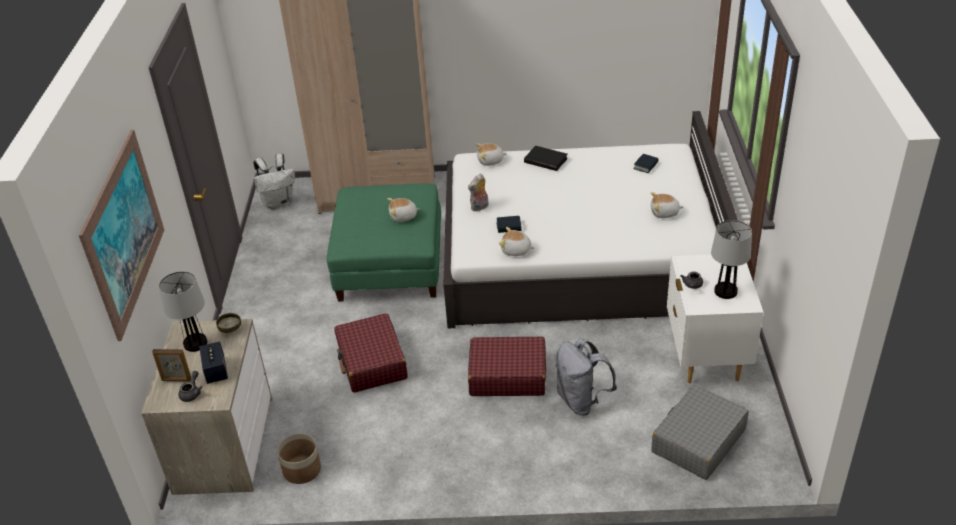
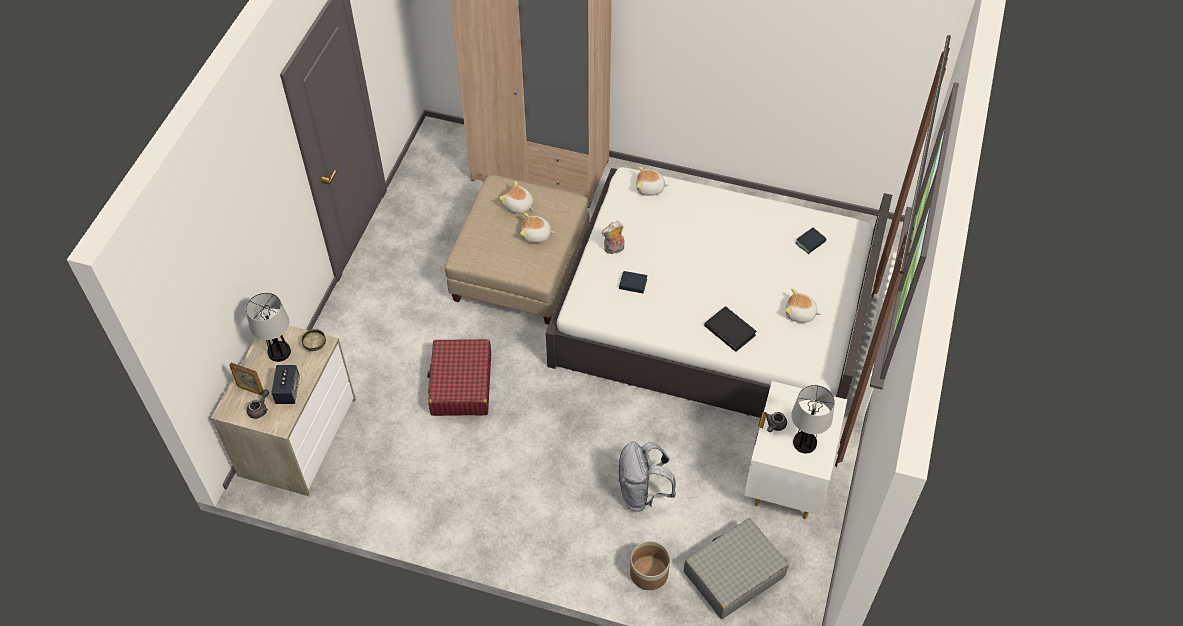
camera: 15 degrees right, 15 degrees up
(124, 232) = (217, 257): picture -> none
(279, 202) = (436, 154): white backpack -> none
(301, 470) = (357, 487): planter -> planter (648, 573)
(390, 263) = (521, 268): green ottoman -> beige ottoman
(507, 375) = (583, 441): red suitcase -> none
(516, 250) = (627, 318): plush toy -> plush toy (518, 206)
(545, 160) = (707, 204): black book -> black book (729, 330)

